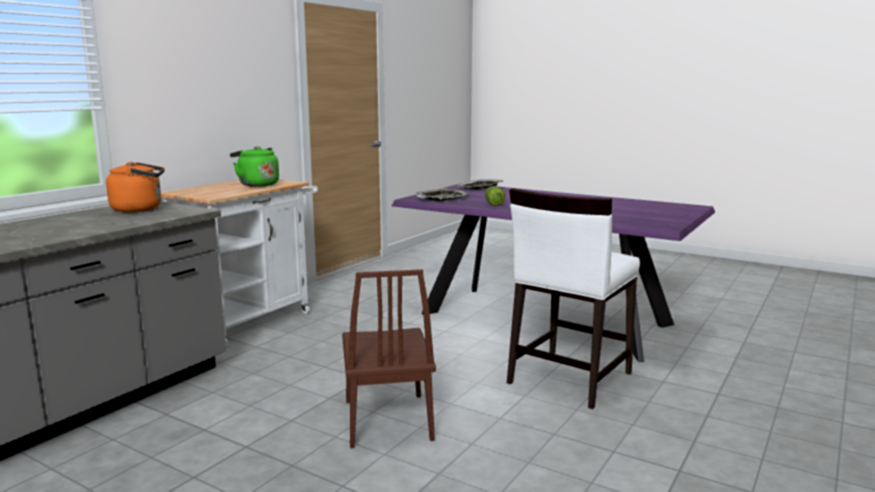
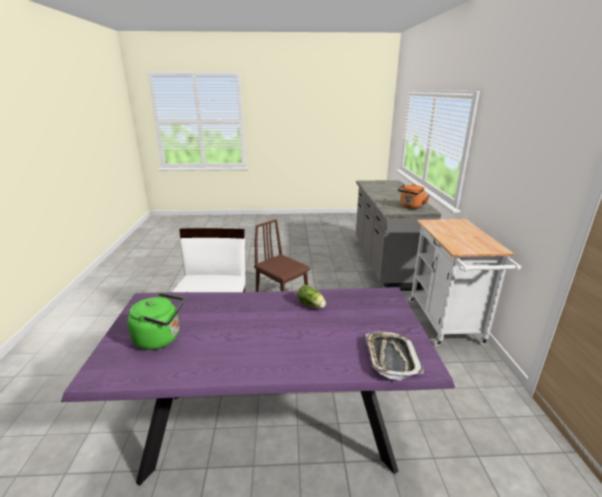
camera: 145 degrees right, 10 degrees up
(257, 184) = (463, 240): green kettle -> green kettle (161, 338)
(442, 198) = (369, 302): tray -> none

